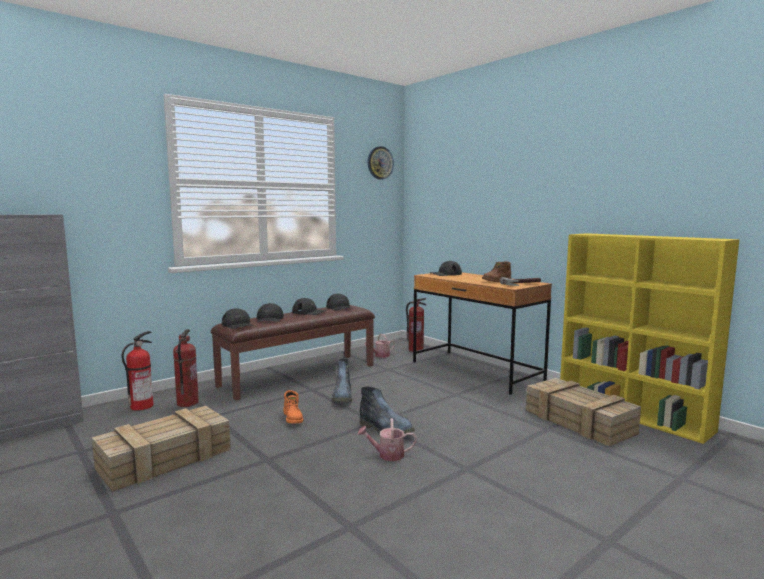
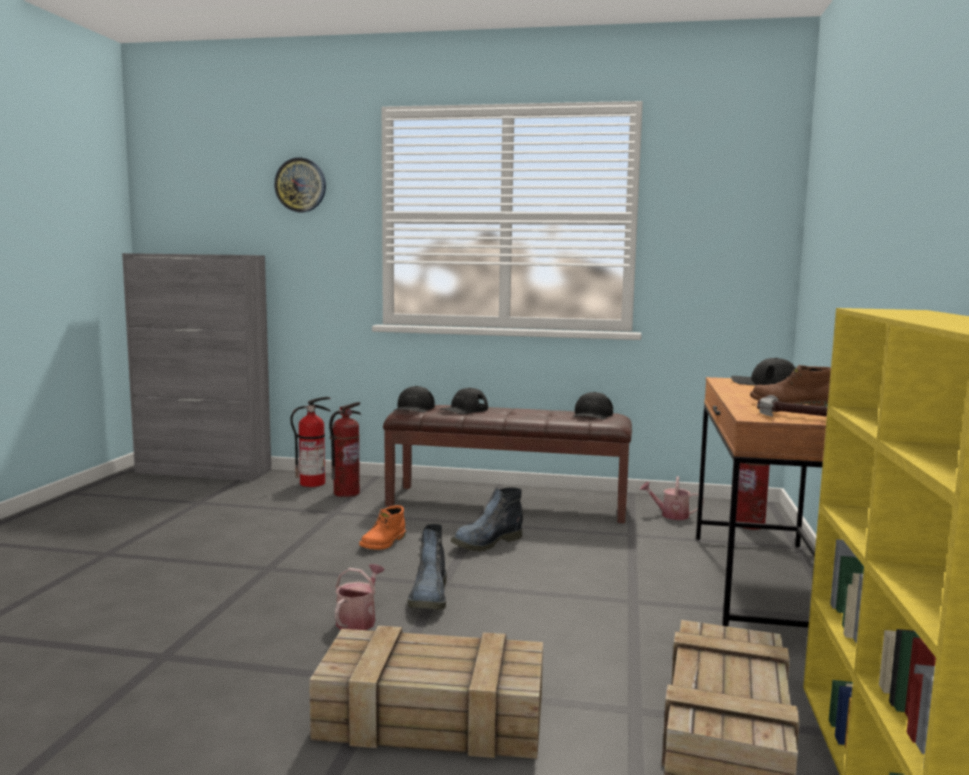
camera: 50 degrees right, 0 degrees up
(163, 459) = (217, 532): crate -> crate (428, 717)
(309, 312) = (534, 412): black cap -> none
(380, 163) = (742, 171): wall clock -> wall clock (300, 185)
(387, 455) = (358, 620): watering can -> watering can turned 60 degrees clockwise

